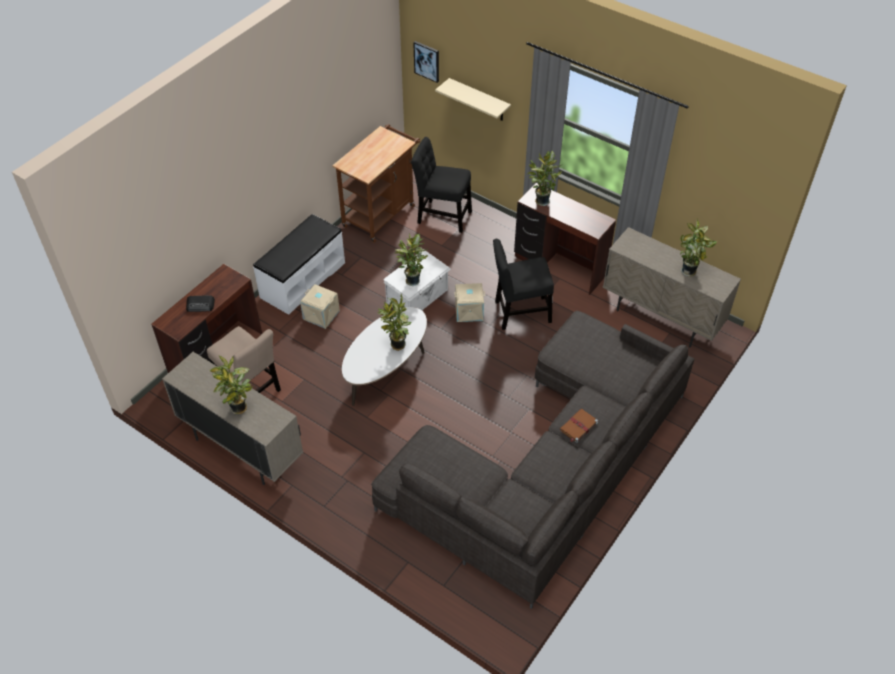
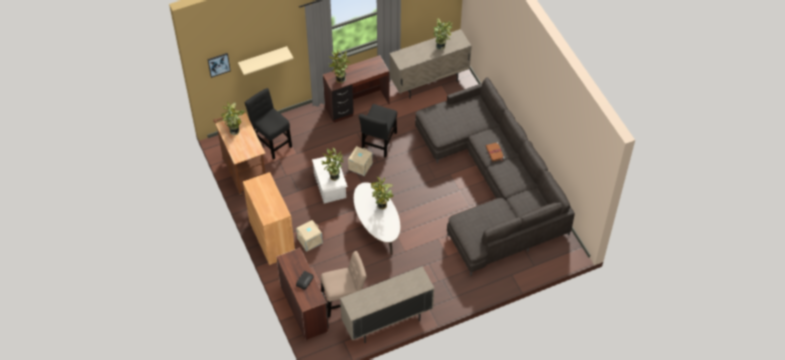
camera: 60 degrees left, 5 degrees up
(239, 409) = (400, 291): potted plant -> potted plant (235, 131)
(302, 280) = (272, 238): white bench -> brown cabinet
(441, 216) = (271, 141): black chair -> black chair turned 90 degrees clockwise

